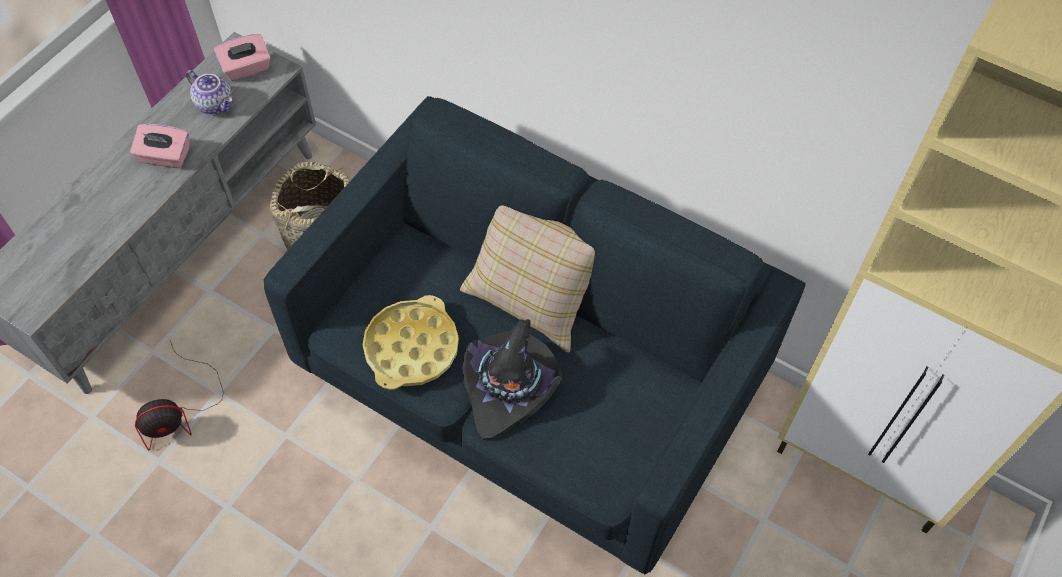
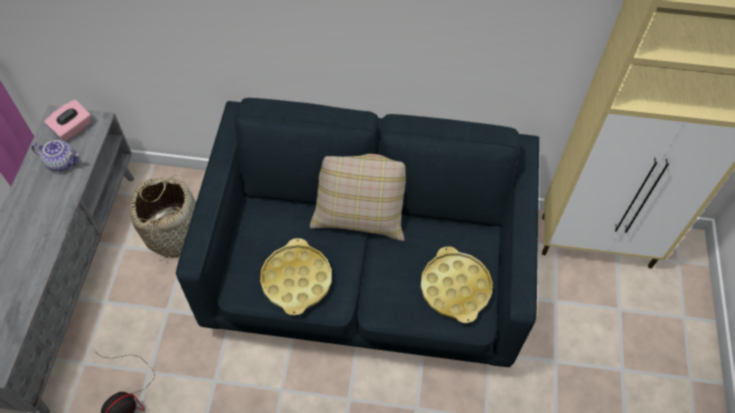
camera: 25 degrees left, 0 degrees up
(165, 157) = (43, 214): pink tissue box -> none
(509, 387) = (377, 279): black hat -> none
(603, 438) = (455, 288): none -> yellow tray

